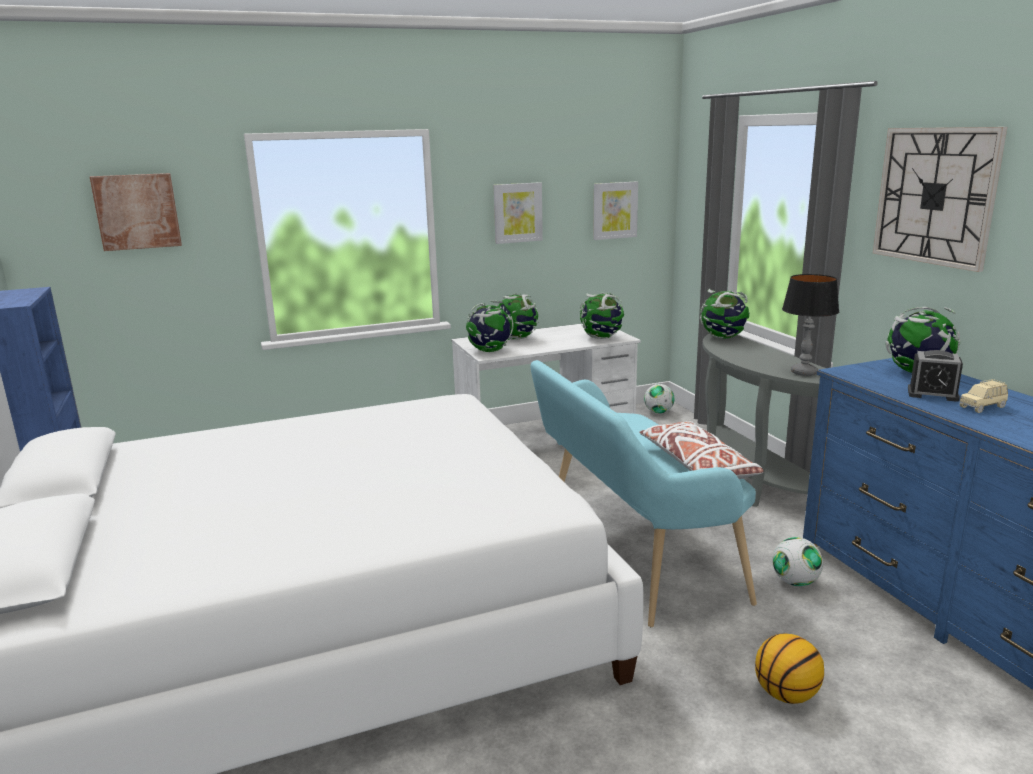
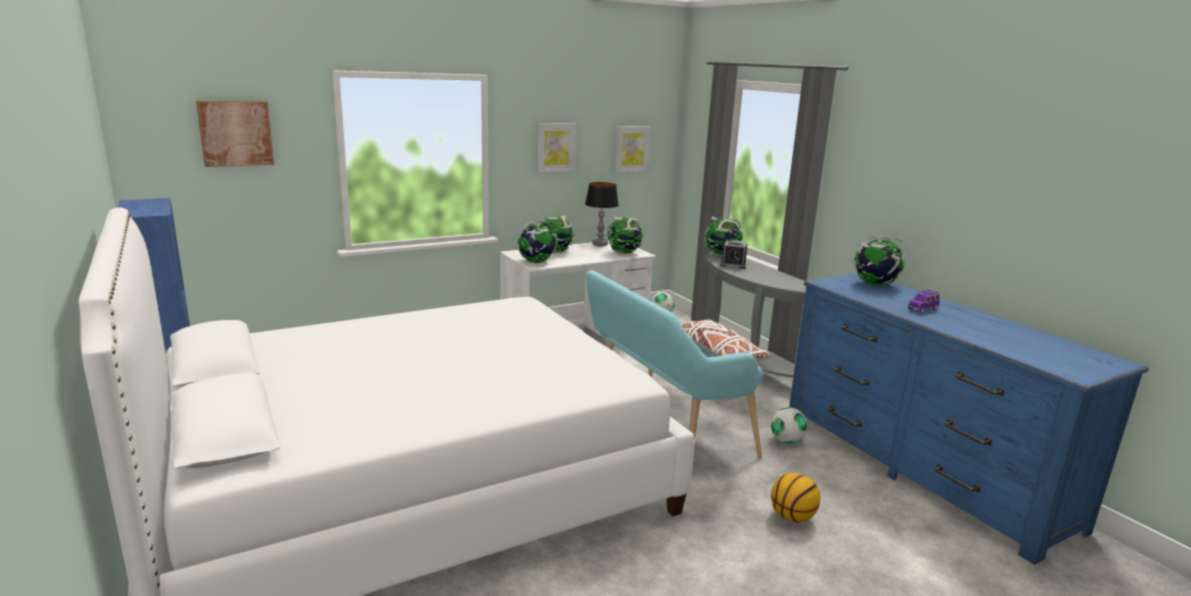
camera: 10 degrees left, 0 degrees up
(803, 372) = (789, 283): table lamp -> table lamp (600, 244)
(932, 394) = (888, 300): alarm clock -> alarm clock (733, 265)
(935, 196) = (888, 155): wall clock -> none
(982, 407) = (923, 309): beige toy car -> purple toy car

